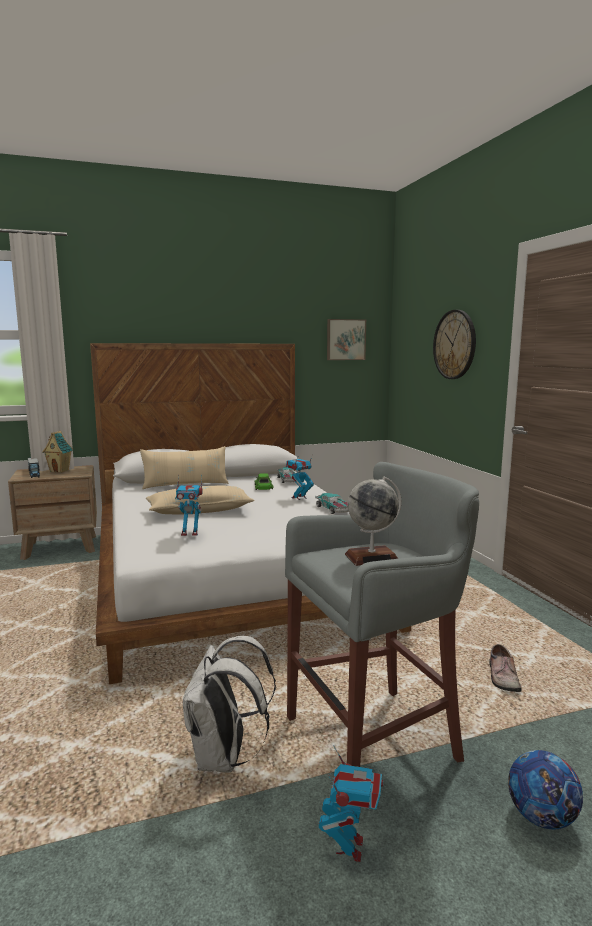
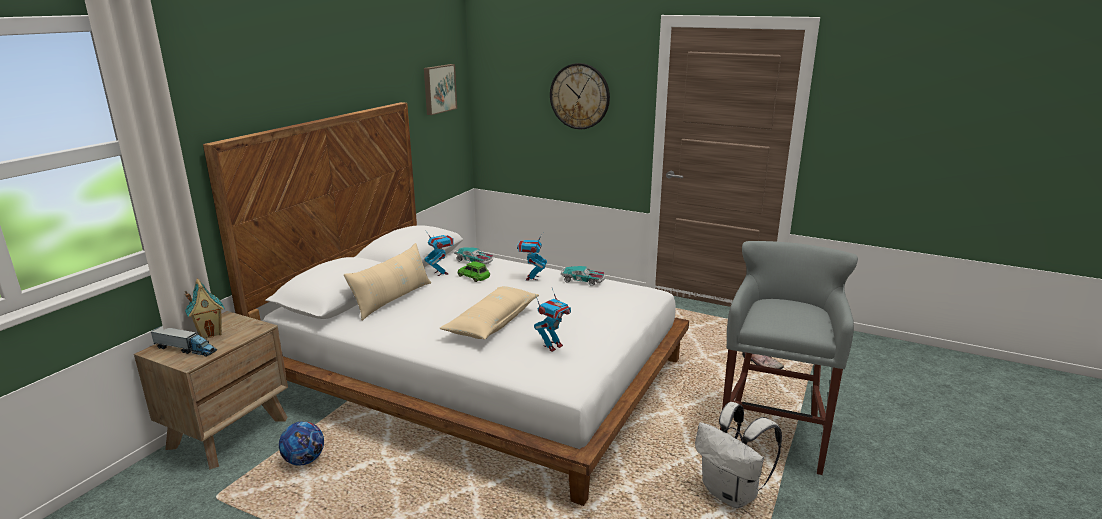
camera: 45 degrees left, 10 degrees up
(350, 847) = (846, 488): toy robot -> toy robot (441, 273)
(371, 557) = (787, 313): globe -> none
(541, 817) = (874, 424): football -> football (304, 460)

